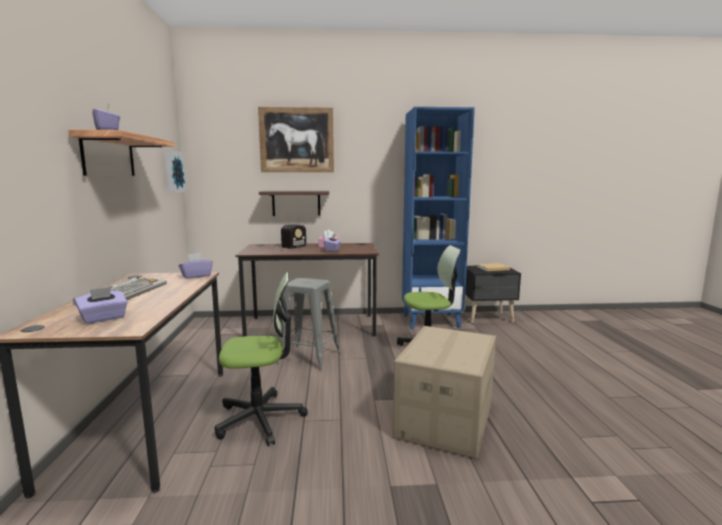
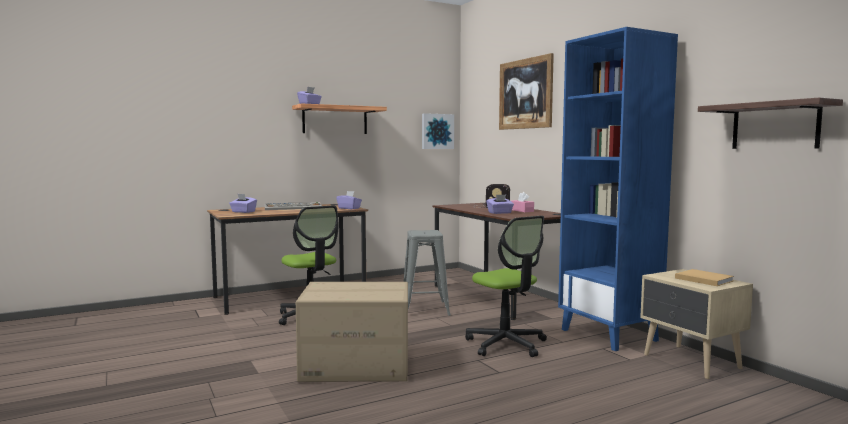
camera: 65 degrees right, 5 degrees down
(296, 203) = (522, 162): shelf -> shelf (775, 126)
(488, 318) = (691, 362): black nightstand -> beige nightstand

